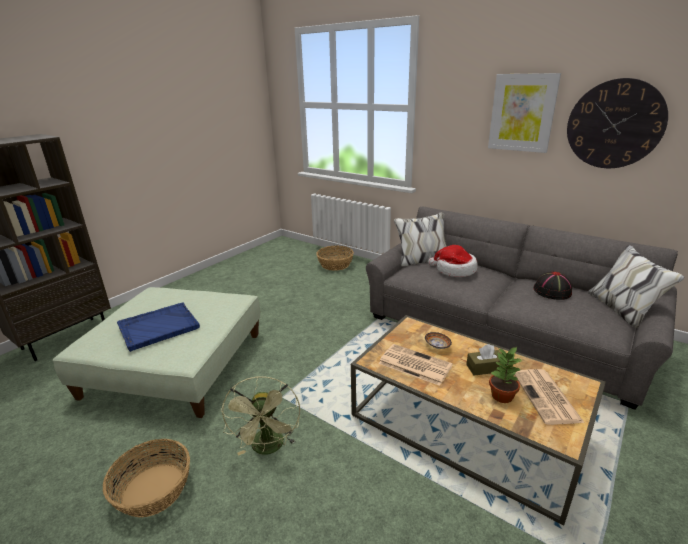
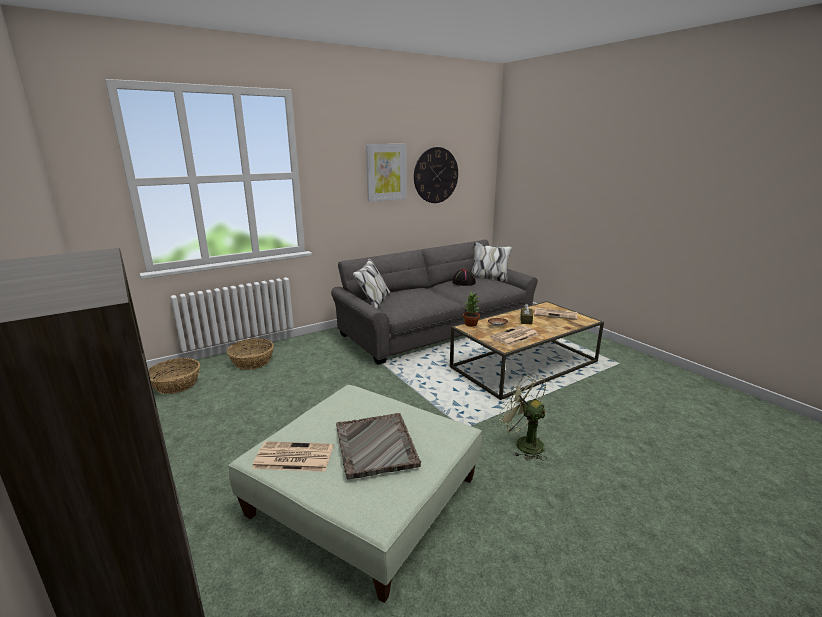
camera: 70 degrees left, 5 degrees down
(149, 302) = (292, 457): none -> newspaper
(154, 490) = (557, 513): basket -> basket (176, 384)
(158, 327) = (376, 446): blue tray -> grey tray
(268, 448) = (523, 443): green fan -> green fan turned 150 degrees counterclockwise
(454, 270) = (410, 295): hat -> none
(501, 396) = (552, 323): potted plant -> potted plant (471, 324)

